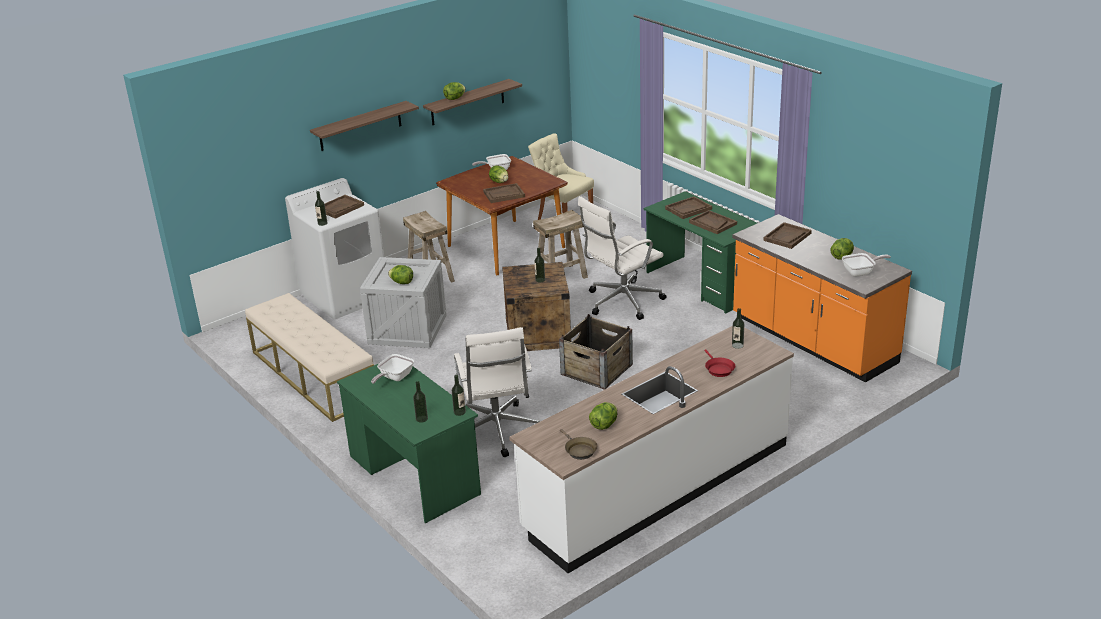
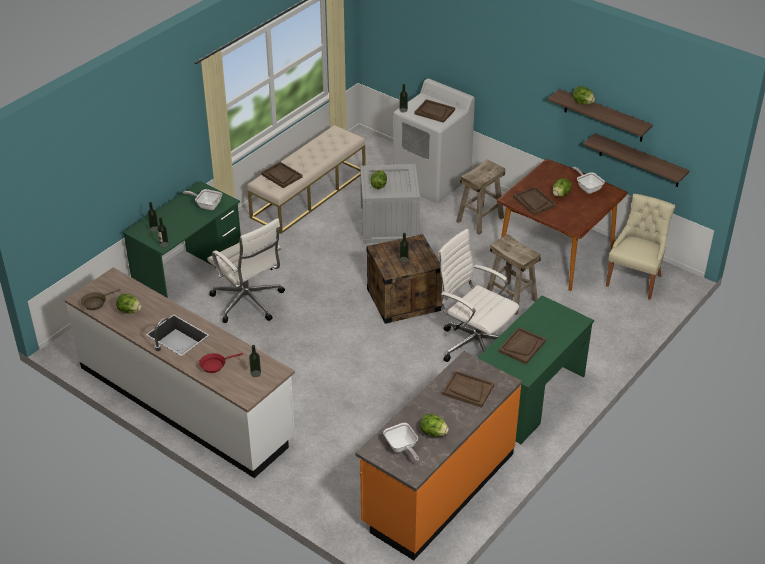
camera: 75 degrees right, 10 degrees up
(360, 126) = (500, 68): shelf -> shelf (639, 161)
(497, 432) = (248, 303): white office chair -> white office chair turned 105 degrees counterclockwise
(596, 369) = (351, 344): crate -> none
(688, 209) = (550, 326): brown tray -> brown tray (281, 176)

